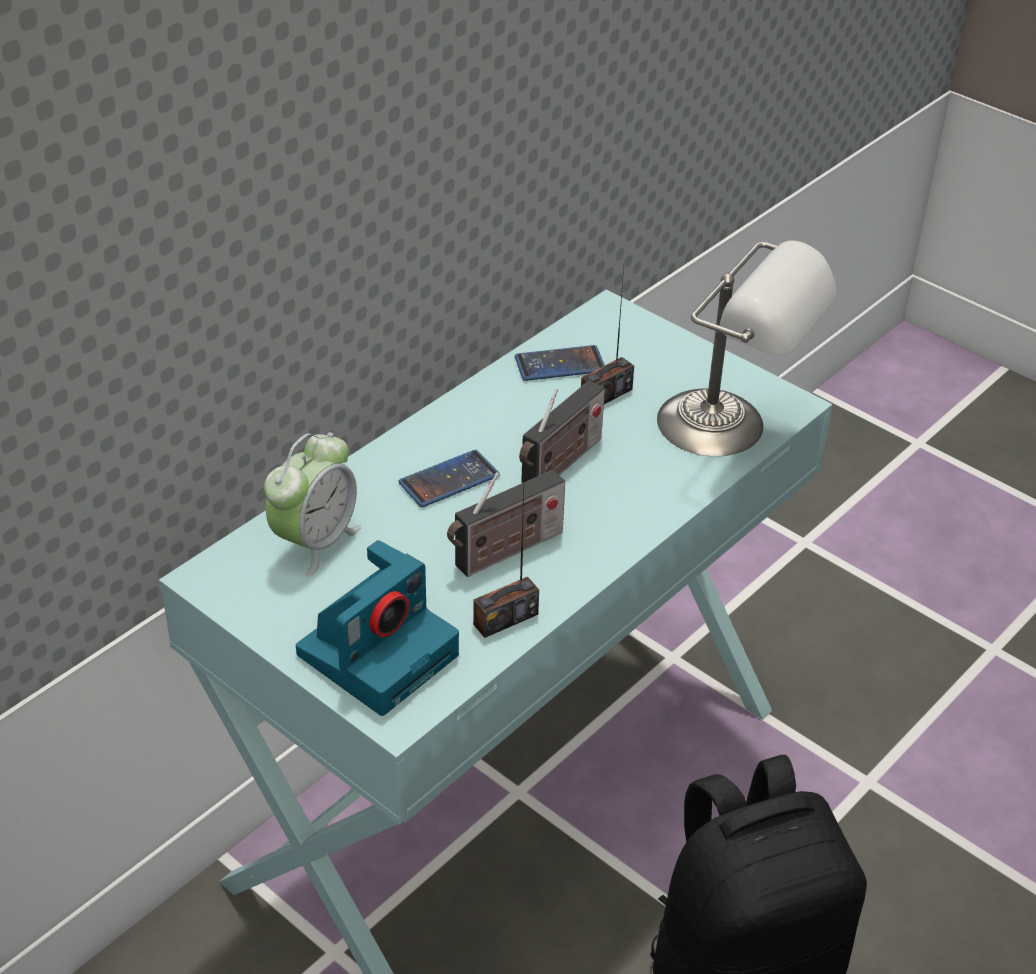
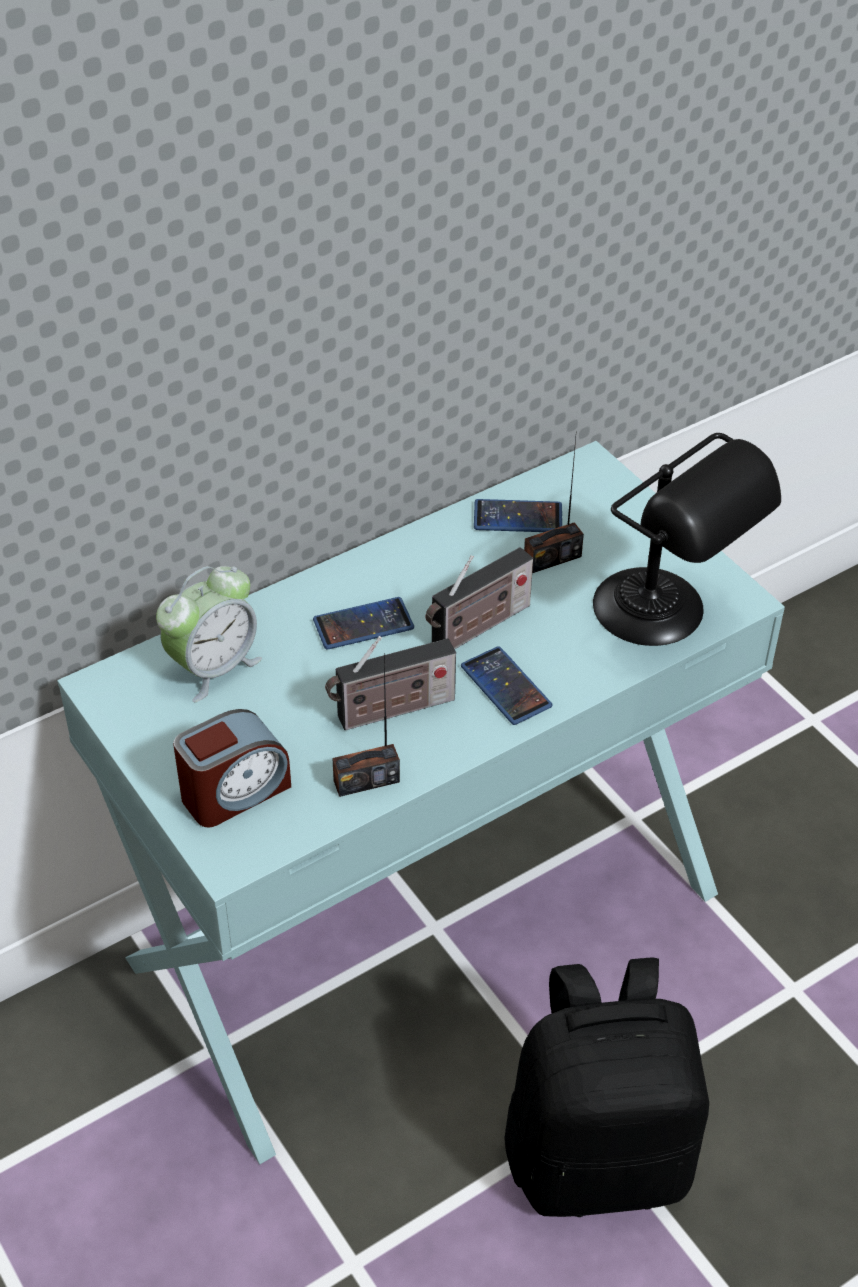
camera: 15 degrees right, 5 degrees up
(379, 652) = (234, 792): camera -> alarm clock
(606, 512) = (506, 686): none -> phone
(732, 428) = (668, 617): white table lamp -> black table lamp

